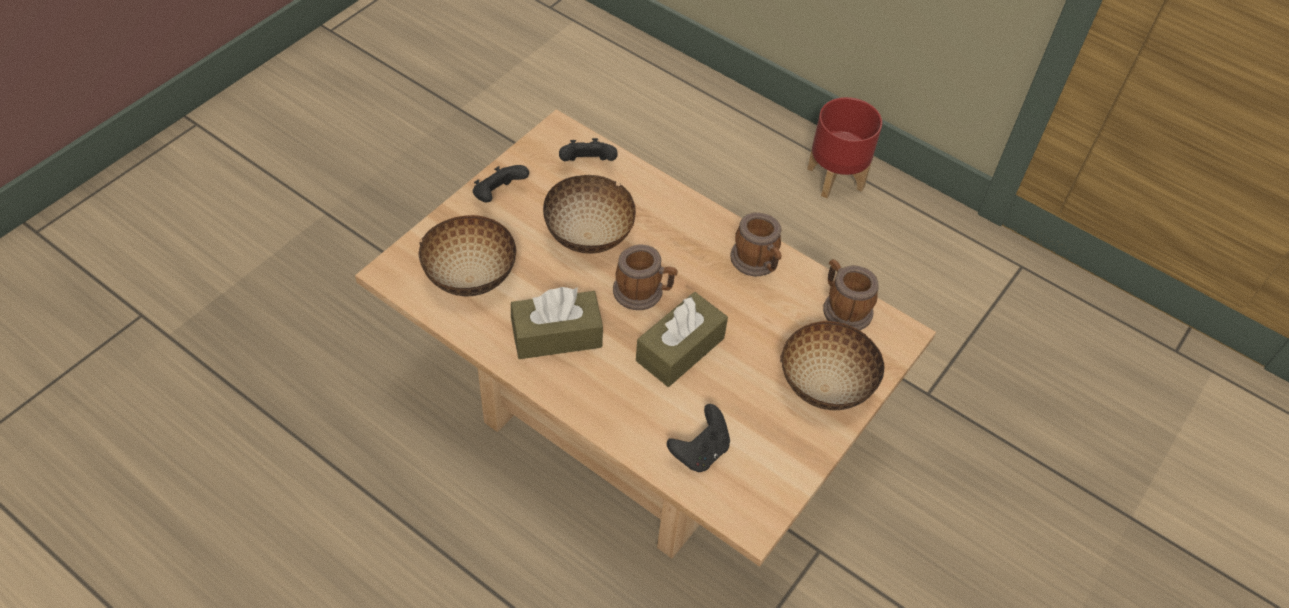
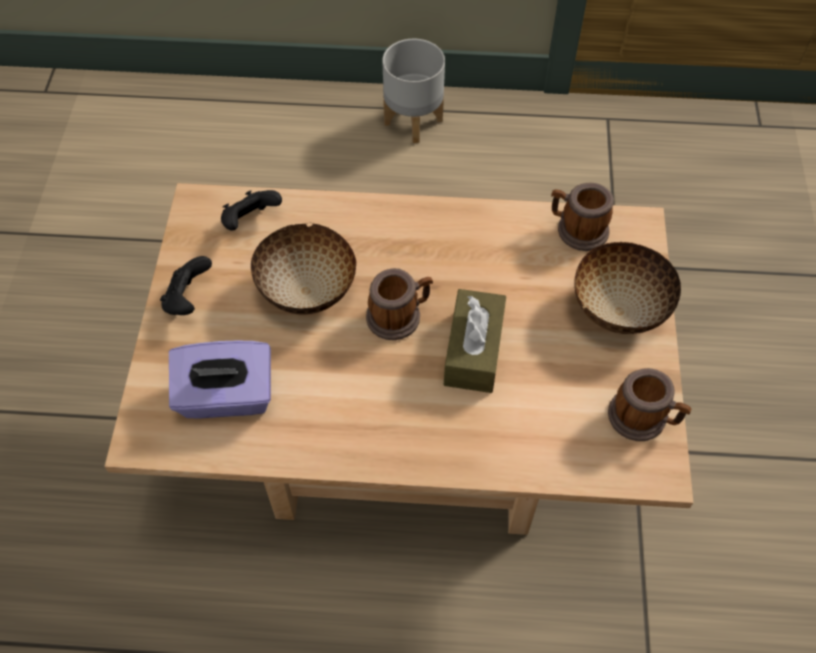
camera: 30 degrees left, 5 degrees up
(471, 277) = (227, 397): bowl -> purple tissue box
(557, 335) = (354, 405): brown tissue box -> none
(700, 451) = (566, 436): black game controller -> none
(757, 262) = (475, 229): mug -> mug (643, 418)
(836, 178) = (414, 120): red planter -> grey planter

